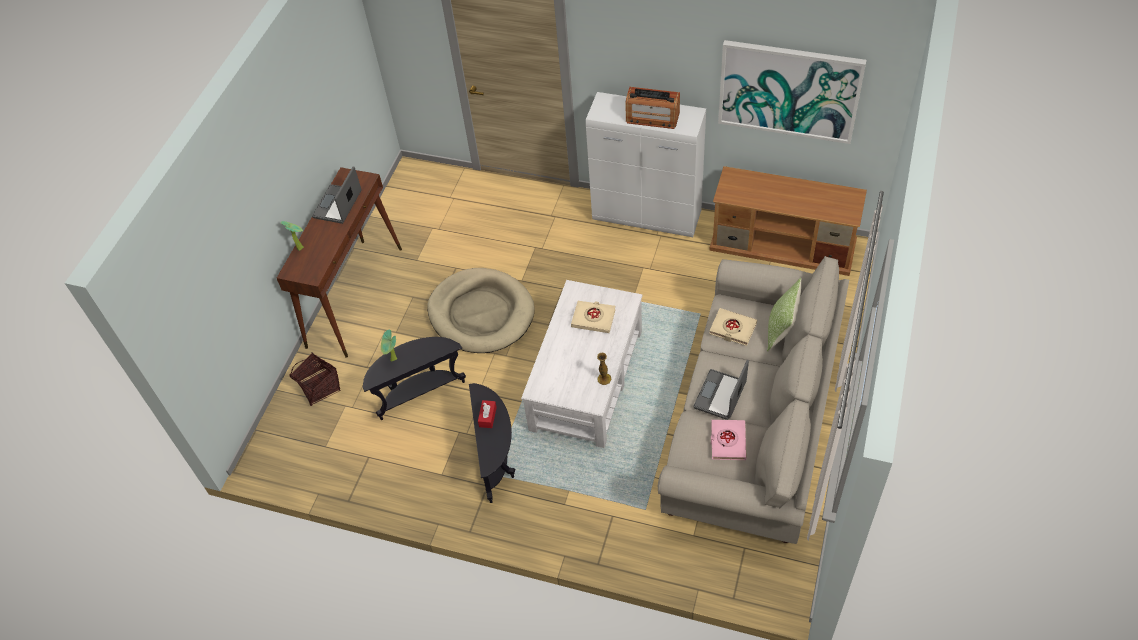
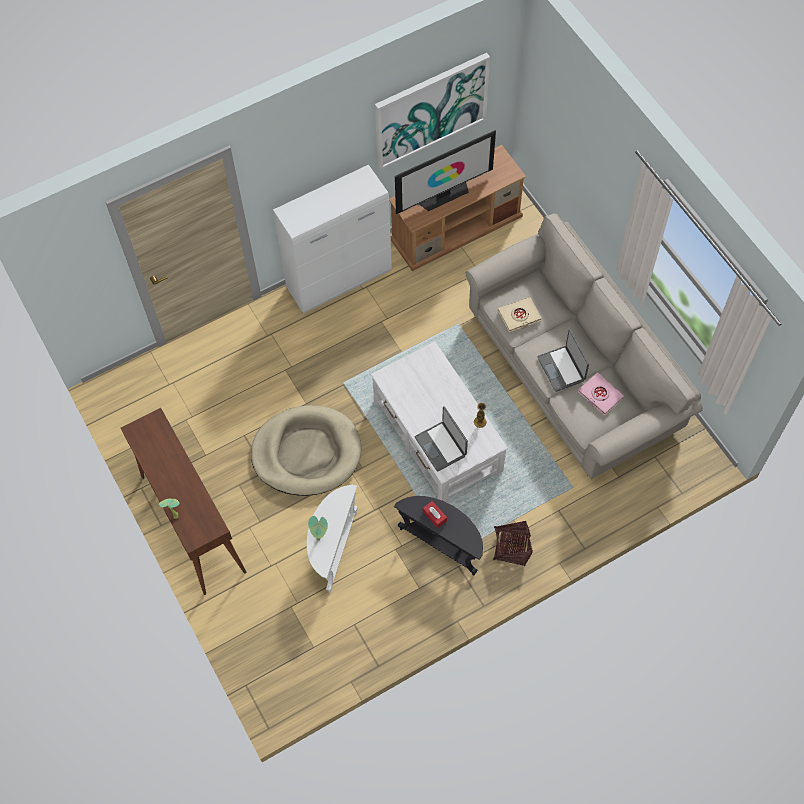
camera: 50 degrees left, 10 degrees up
(319, 387) = (253, 612): basket -> basket (511, 548)
(338, 205) = (161, 458): laptop -> laptop (441, 446)
(419, 392) = (332, 548): black side table -> white side table
(593, 318) = (423, 386): beige book -> none
(652, 118) = (339, 200): radio -> none
(771, 192) = (443, 194): none -> television
(781, 330) = (549, 292): pillow -> none

